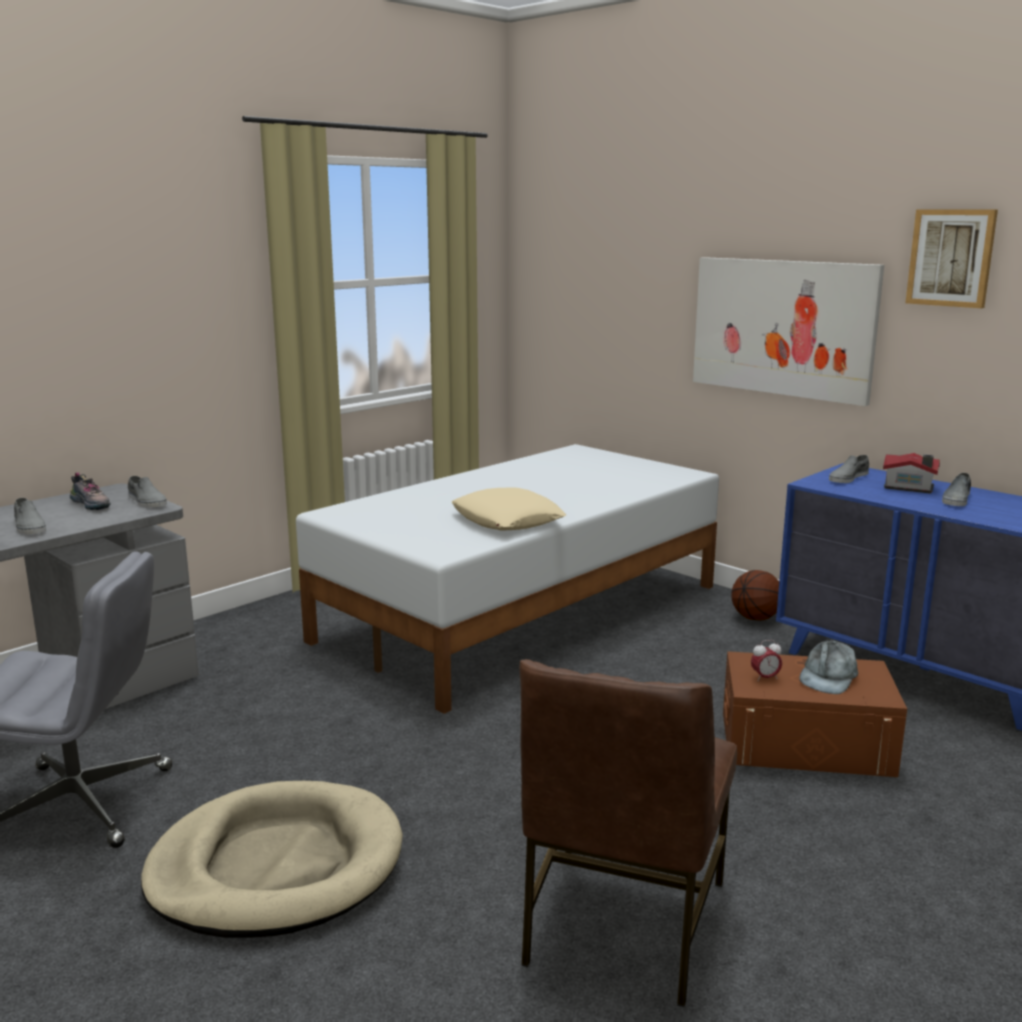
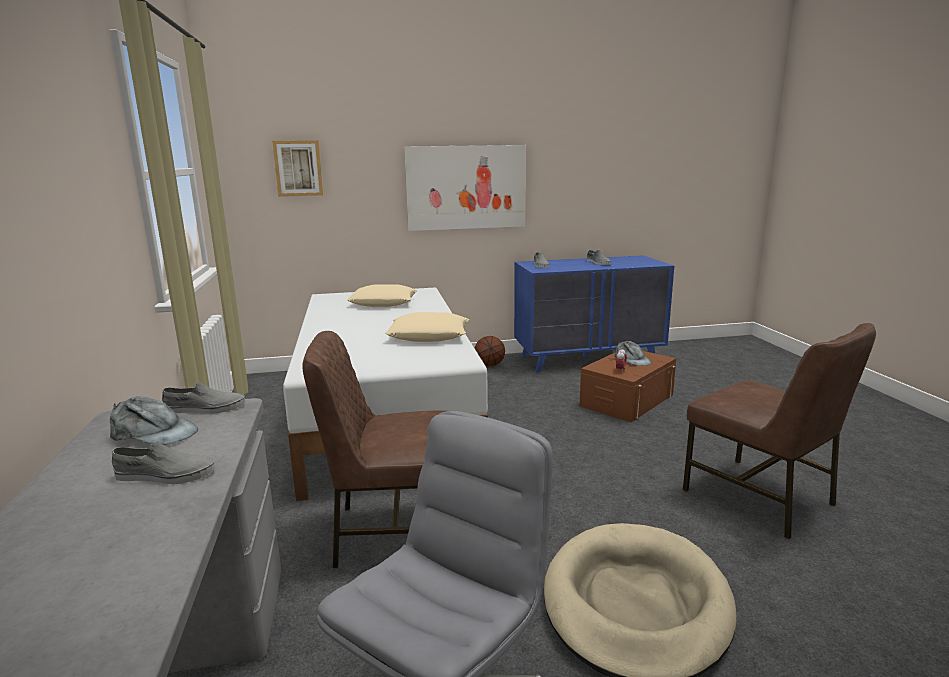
camera: 55 degrees left, 0 degrees up
(92, 504) = (154, 433): shoe -> grey cap
(295, 701) = (395, 532): none -> brown chair
(597, 473) = (383, 302): none -> beige pillow
(910, 487) = (571, 263): toy house -> none
(951, 258) = (559, 139): picture -> picture (298, 168)

